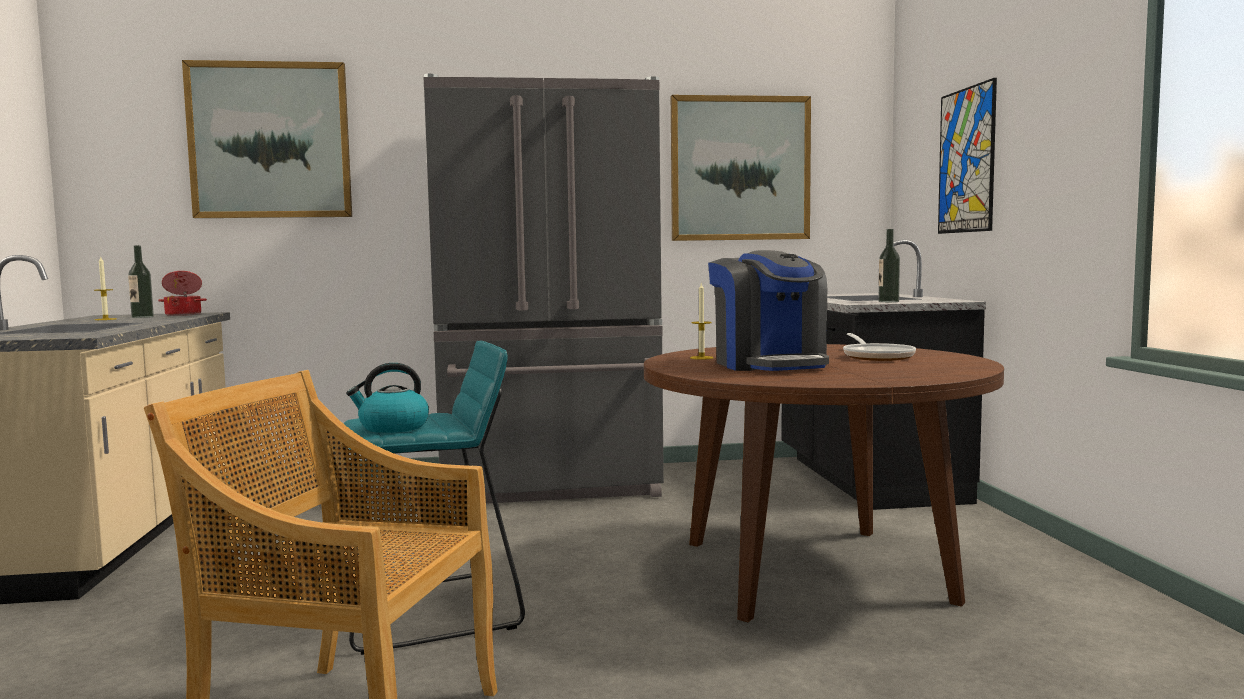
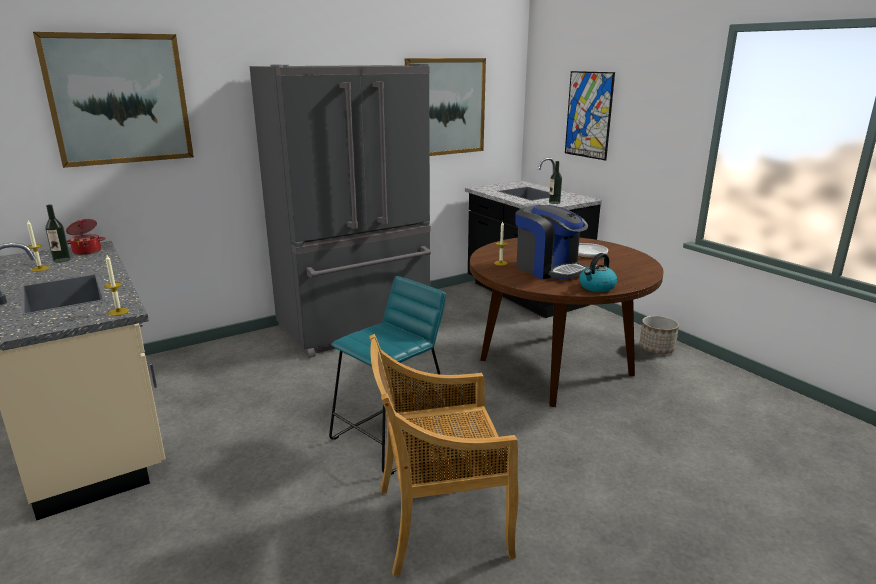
camera: 25 degrees left, 15 degrees up
(74, 336) = (118, 312): none -> candle
(392, 427) = (384, 346): kettle -> kettle (597, 287)
(1056, 576) = (657, 349): none -> planter

